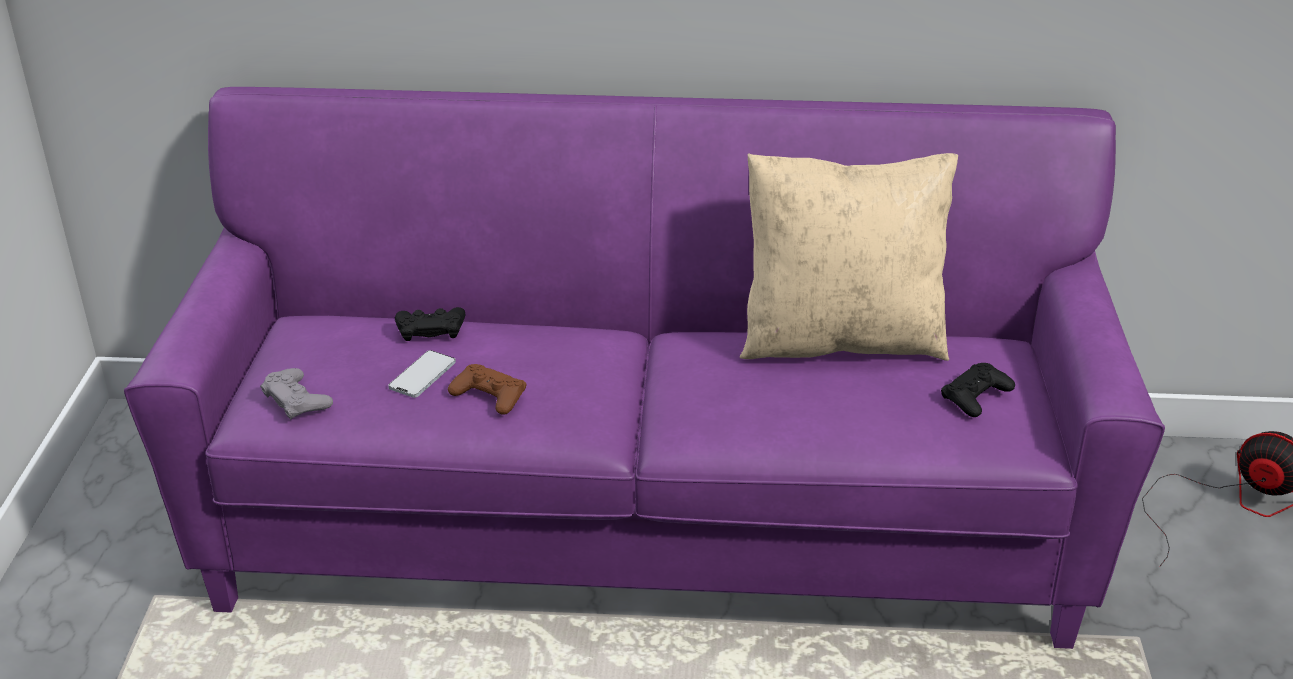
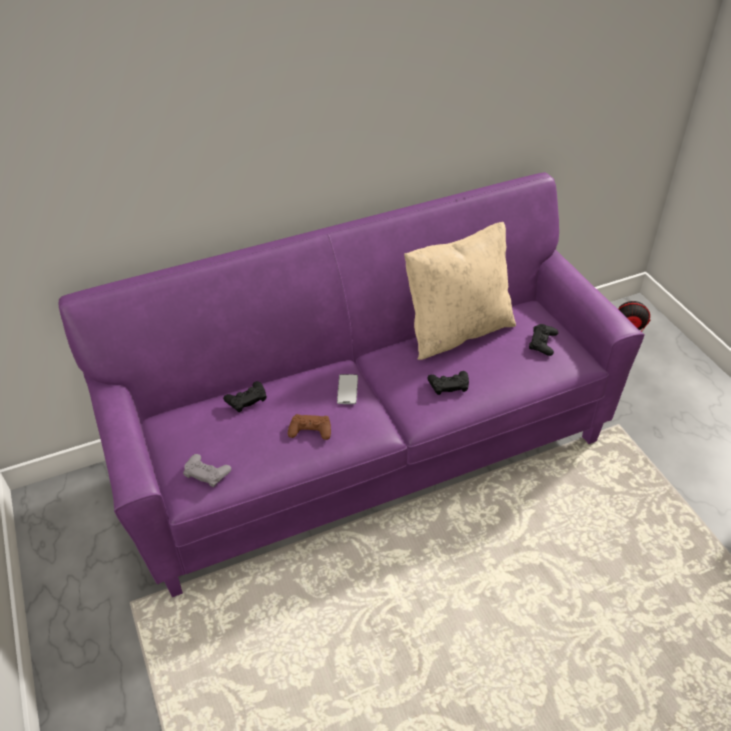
camera: 25 degrees left, 10 degrees up
(422, 375) = (265, 431): phone -> phone (347, 390)
(760, 405) = (449, 385): none -> black game controller

